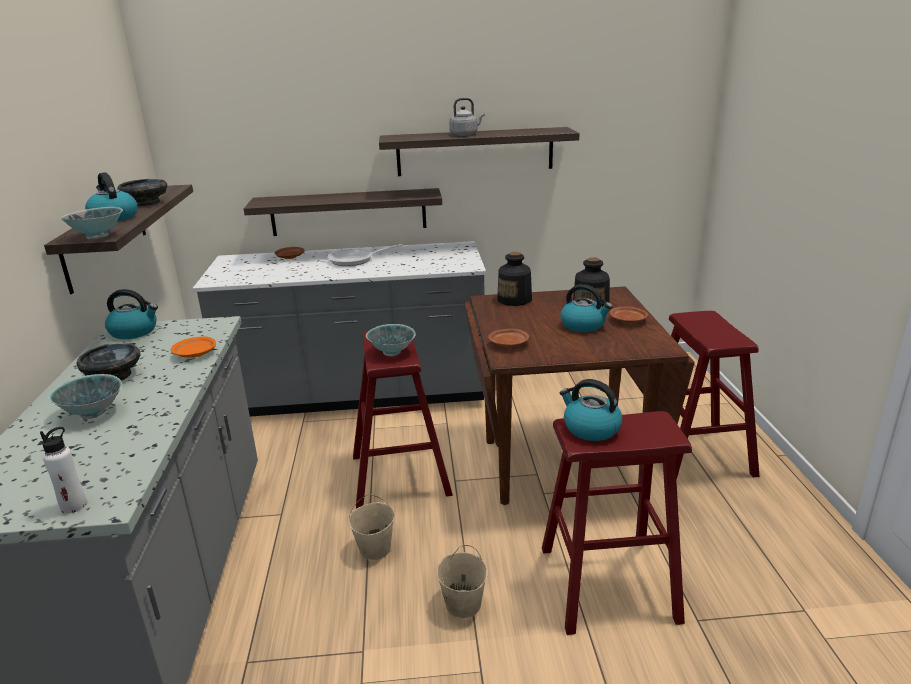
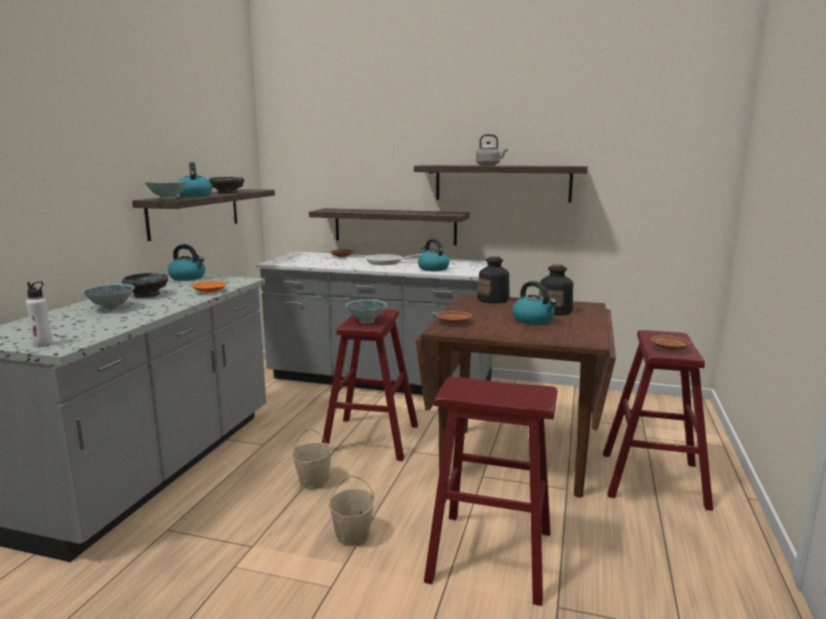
camera: 20 degrees right, 10 degrees down
(590, 428) = (472, 386): kettle -> kettle (433, 268)
(628, 321) = (578, 322): brown plate -> brown plate (669, 348)

